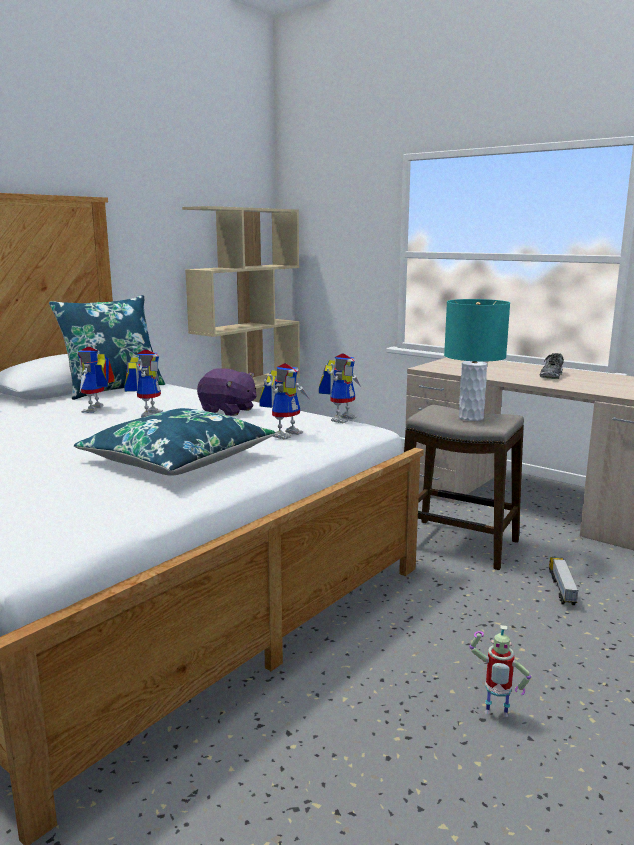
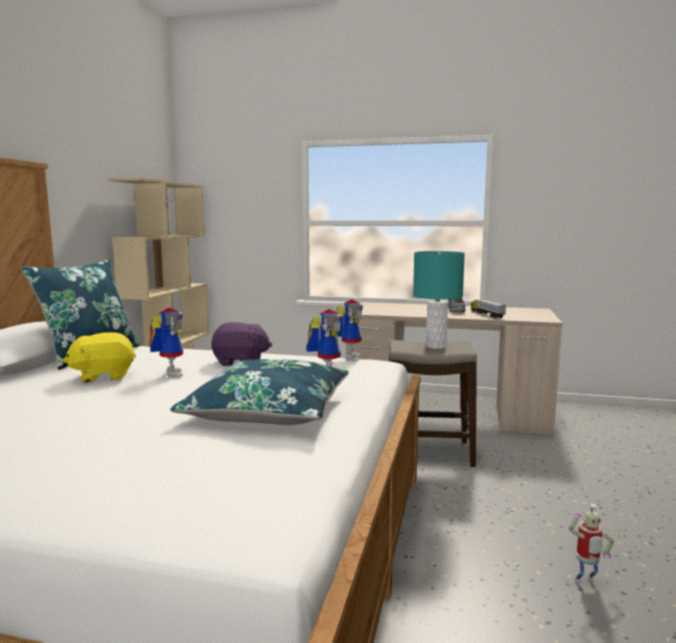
camera: 25 degrees left, 5 degrees down
(96, 410) = (103, 376): toy robot -> yellow plush toy
(561, 588) = (527, 471): toy truck -> toy truck (487, 314)

